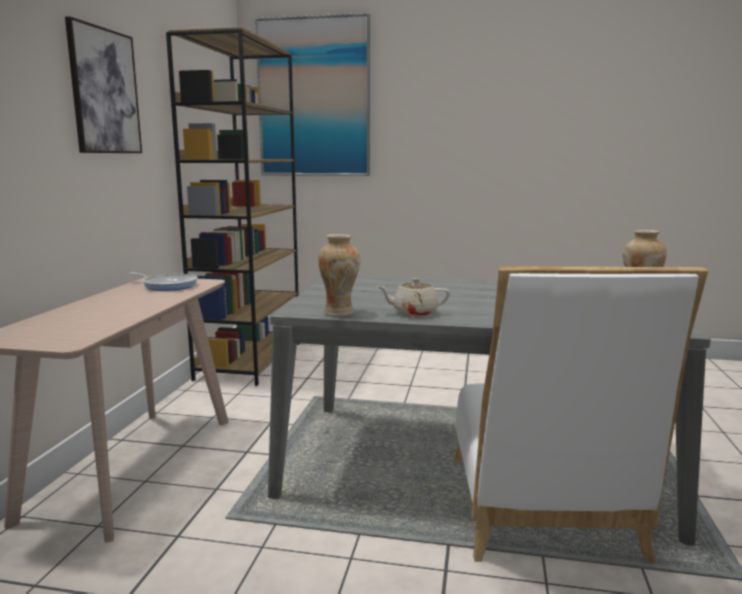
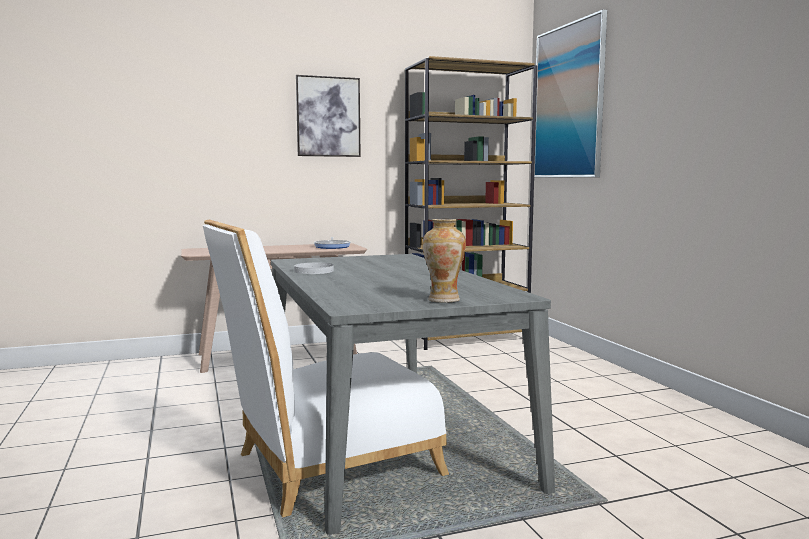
camera: 60 degrees right, 5 degrees down
(339, 313) = (294, 264): vase -> none
(414, 313) = (314, 271): beige teapot -> white plate

